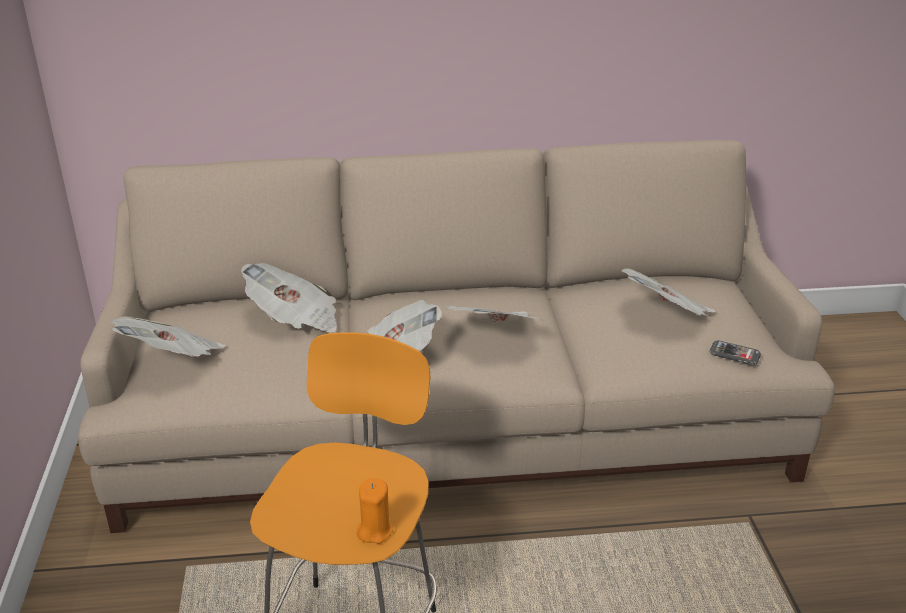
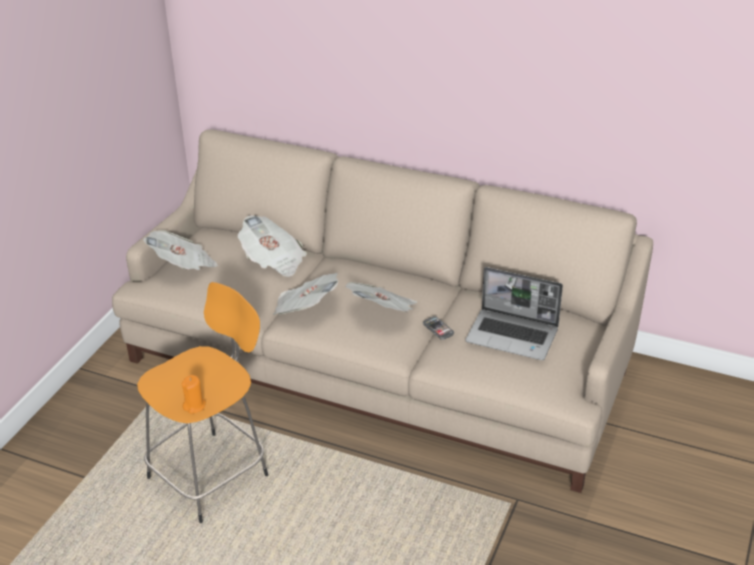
camera: 30 degrees right, 5 degrees up
(667, 315) = (513, 336): newspaper -> laptop
(734, 354) = (530, 379): phone -> phone (438, 329)

